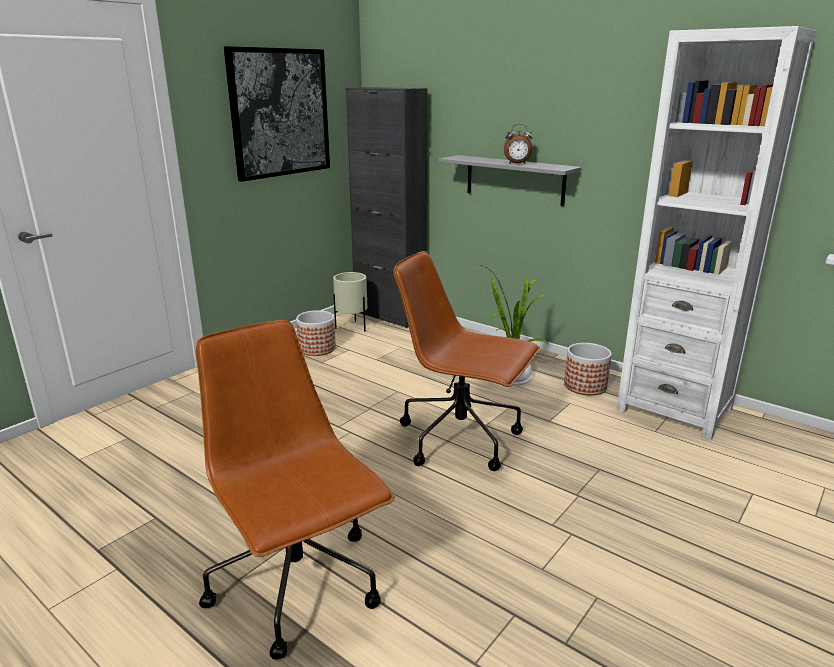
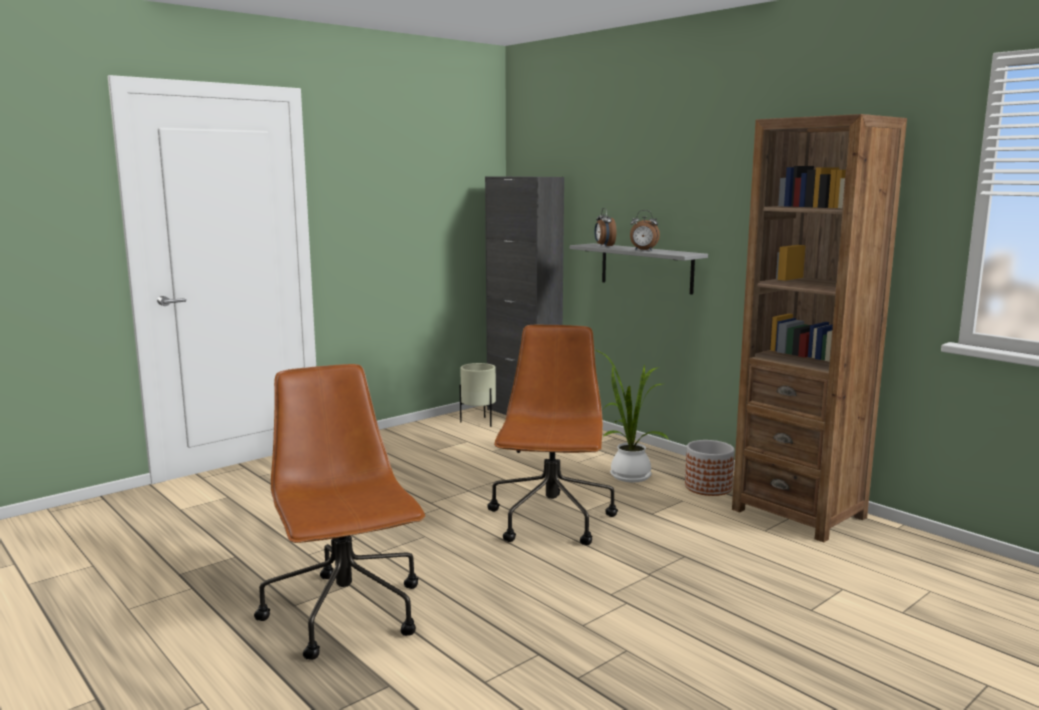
camera: 10 degrees right, 10 degrees down
(280, 113) = (415, 199): picture -> none
(317, 348) = (435, 438): planter -> none
(462, 439) = (551, 521): brown office chair -> brown office chair turned 60 degrees clockwise
(473, 159) = (604, 246): none -> alarm clock
(674, 409) = (799, 513): white bookcase -> brown bookcase

